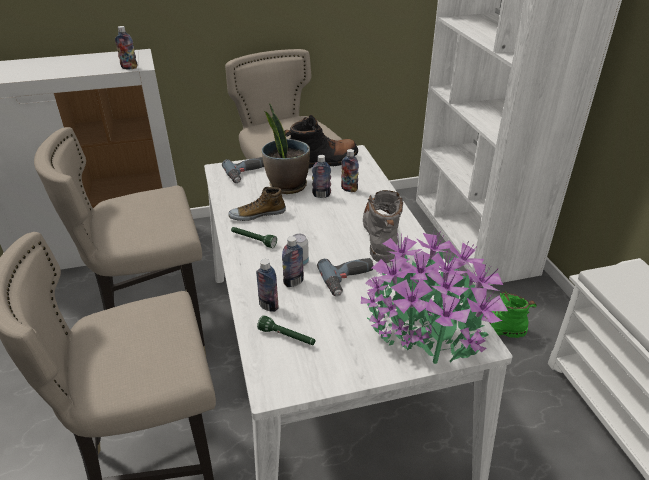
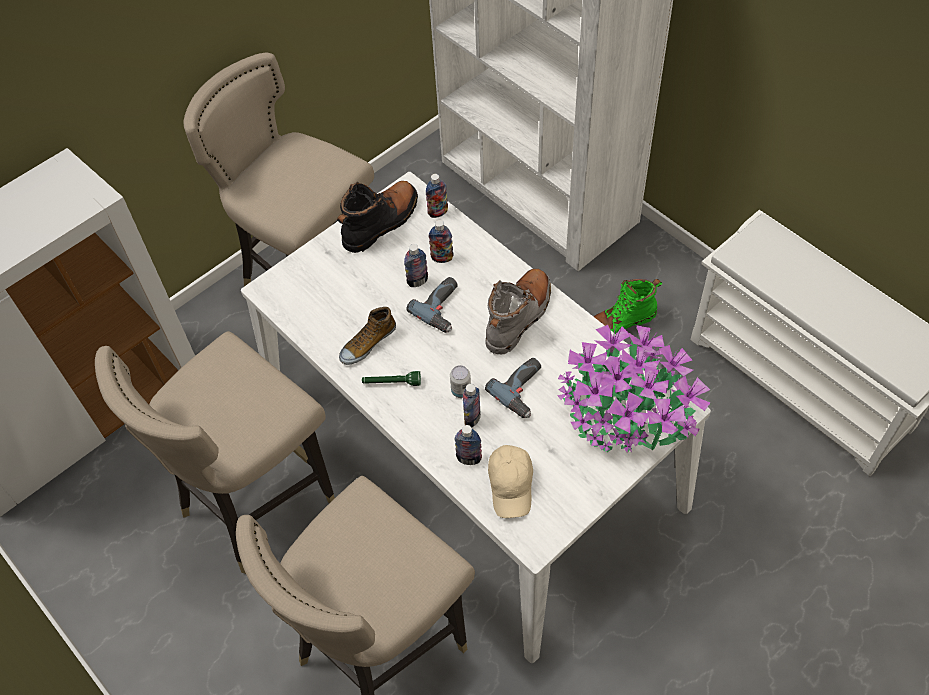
camera: 25 degrees left, 20 degrees up
(129, 68) = (85, 207): bottle -> bottle (438, 212)
(247, 174) = (306, 283): power drill -> power drill (443, 308)
(287, 185) = (368, 283): potted plant -> none
(287, 337) = (511, 485): green flashlight -> beige cap
(380, 236) = (519, 317): grey boot -> grey boot turned 60 degrees clockwise

